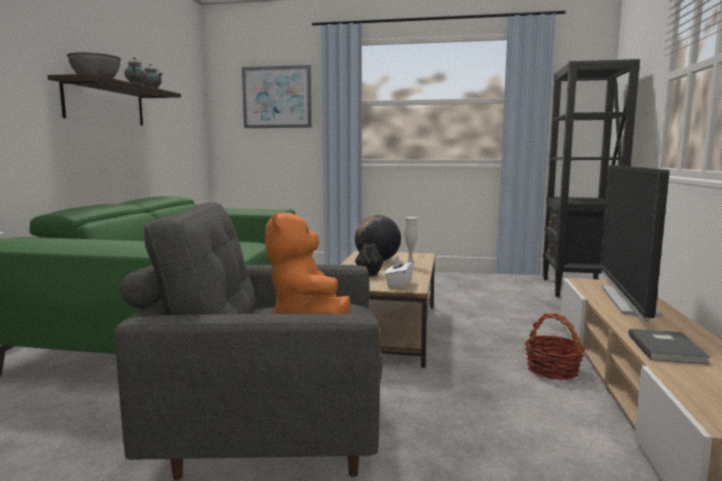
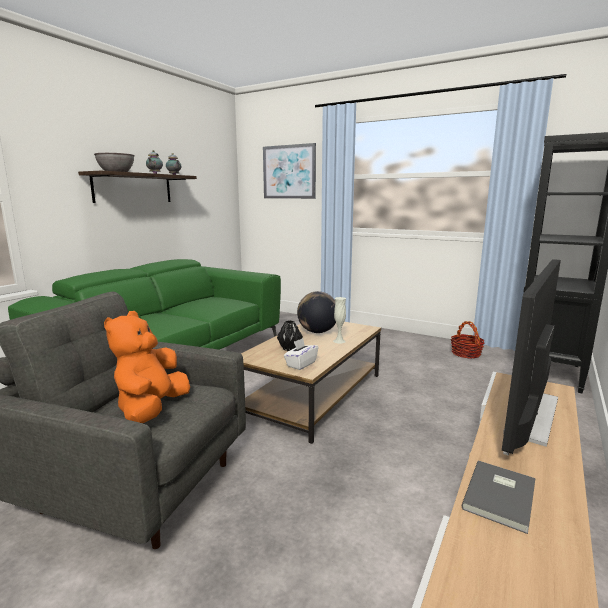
camera: 20 degrees right, 5 degrees up
(552, 370) = (430, 472): basket -> basket (466, 353)

